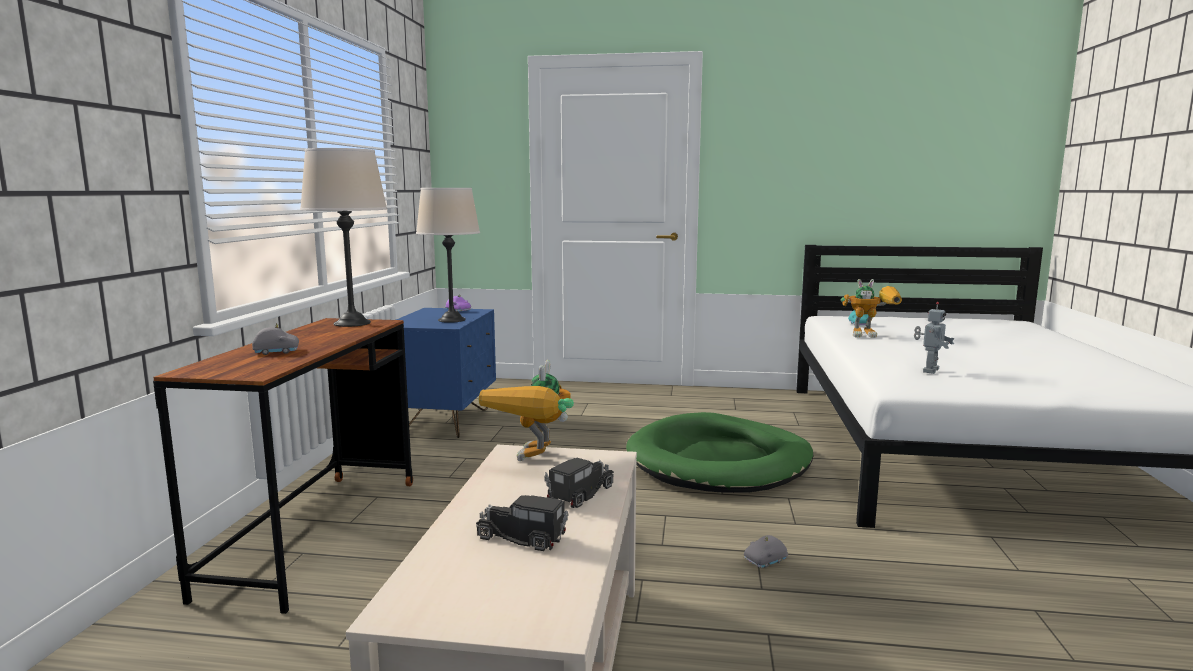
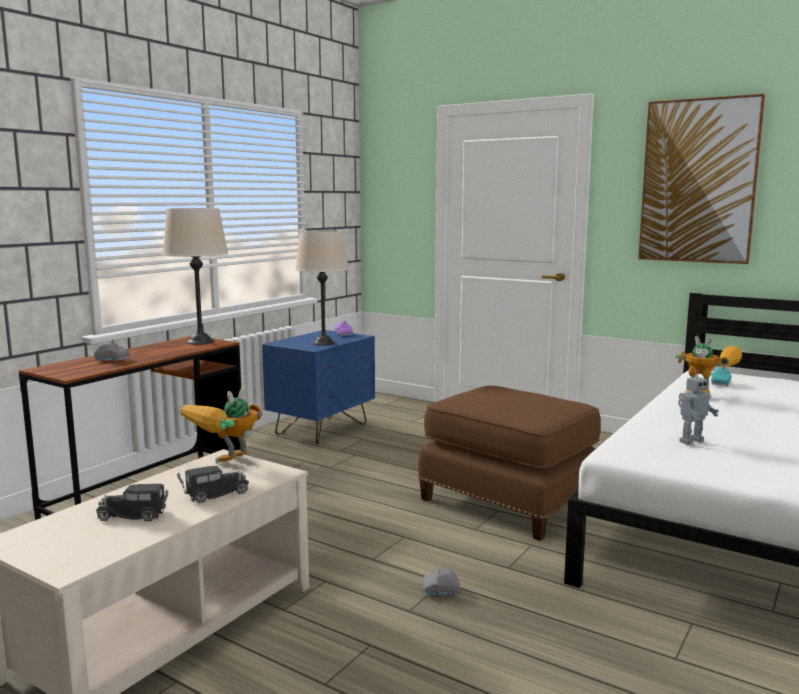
camera: 25 degrees right, 0 degrees up
(525, 538) = (135, 515): toy truck -> toy truck turned 45 degrees counterclockwise
(719, 461) = (509, 501): green dog bed -> brown ottoman
(807, 139) = (698, 181): none -> picture

